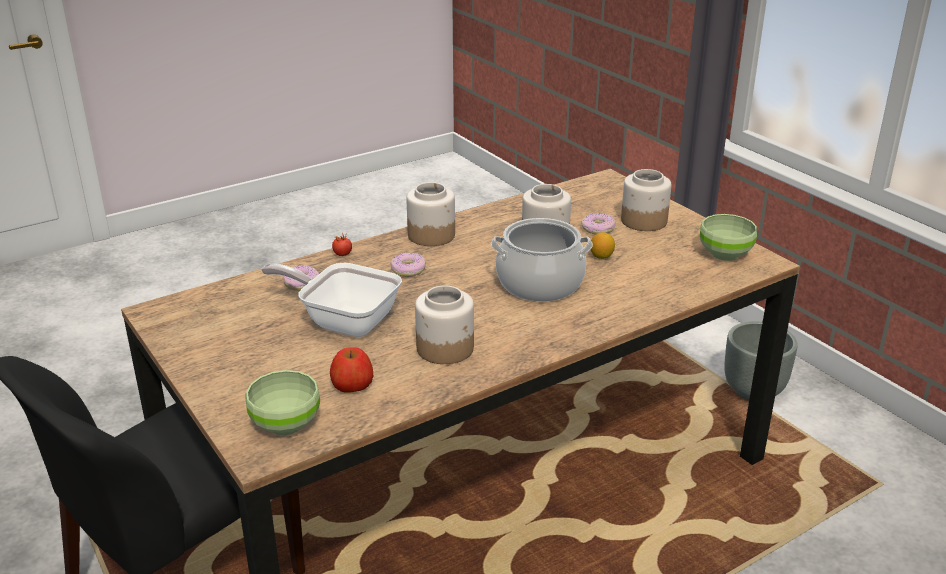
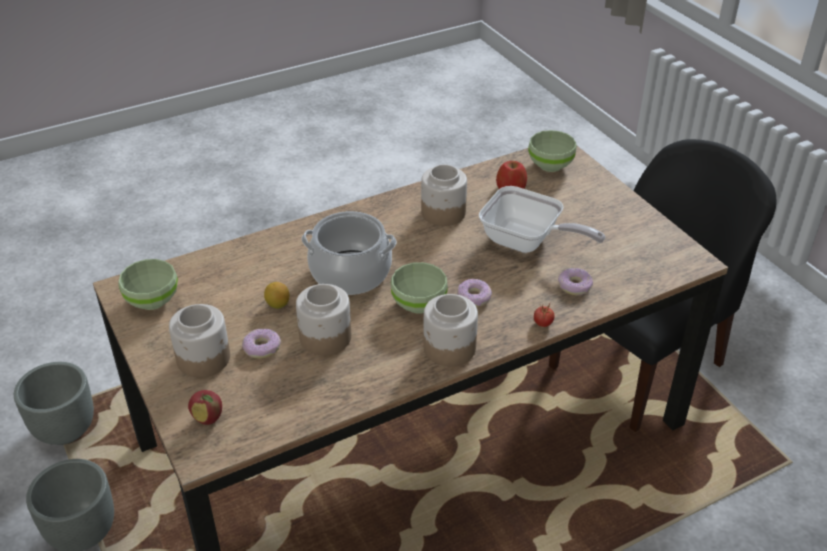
camera: 175 degrees left, 10 degrees up
(462, 262) = (419, 305): none -> green bowl
(614, 193) = (208, 418): none -> apple
(849, 467) = (65, 430): none -> grey planter

